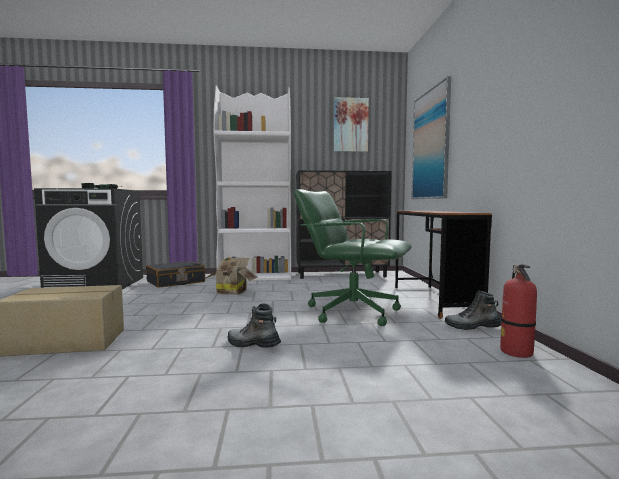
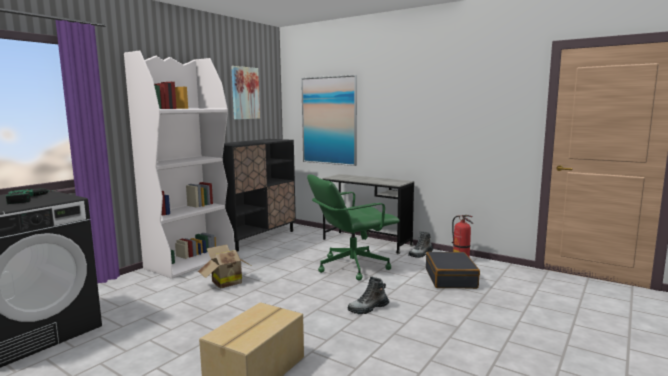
camera: 50 degrees left, 5 degrees up
(176, 282) = (128, 294): black suitcase -> black suitcase (451, 278)
(434, 300) = (366, 242): brown desk -> grey desk

